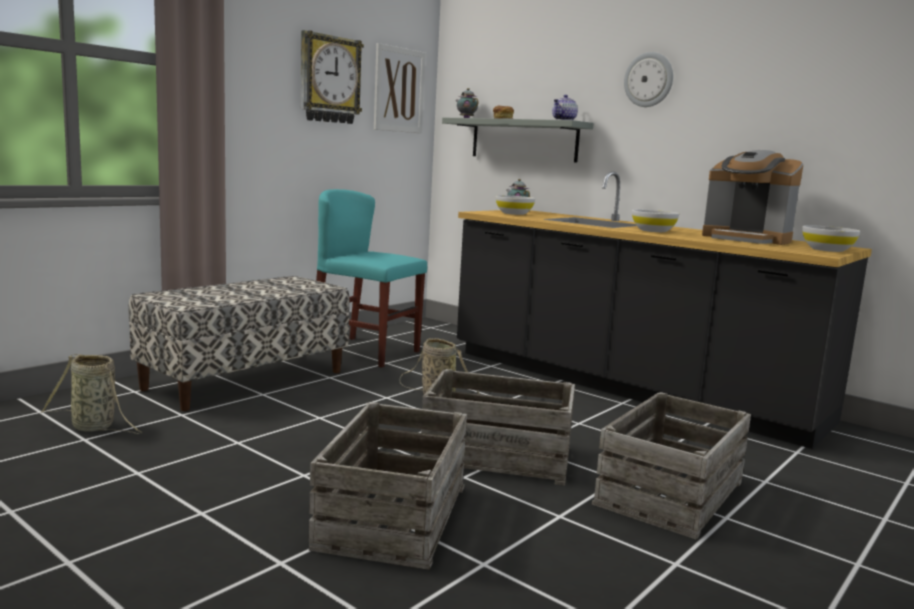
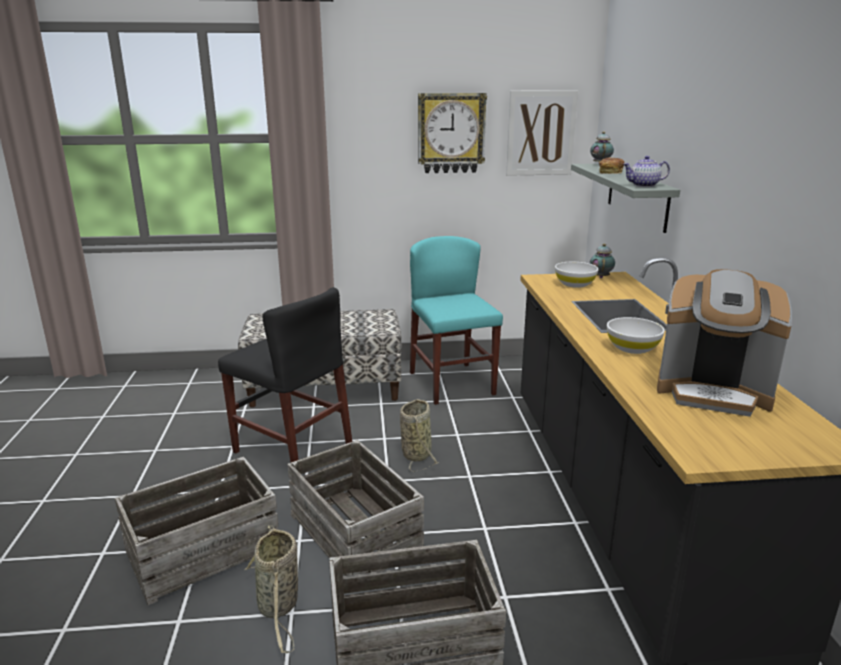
camera: 45 degrees right, 10 degrees up
(96, 427) = (192, 405): basket -> basket (279, 607)
(313, 426) = (292, 449): none -> black chair
(649, 80) = (723, 146): wall clock -> none
(746, 239) = (713, 392): coffee machine -> coffee machine turned 60 degrees counterclockwise
(827, 250) = (758, 447): white bowl -> none

